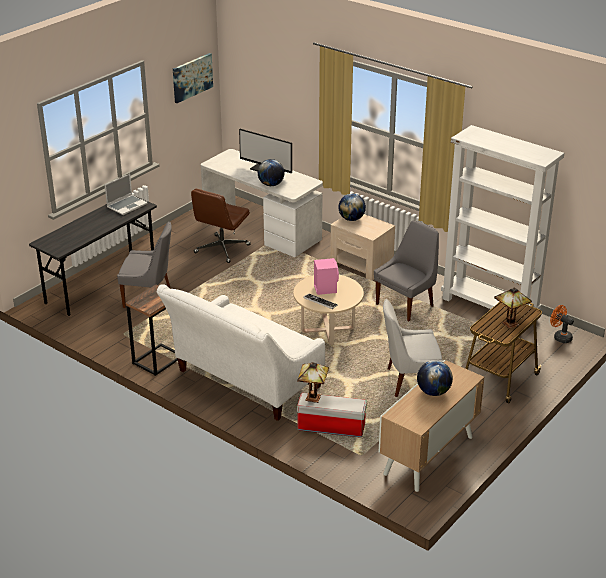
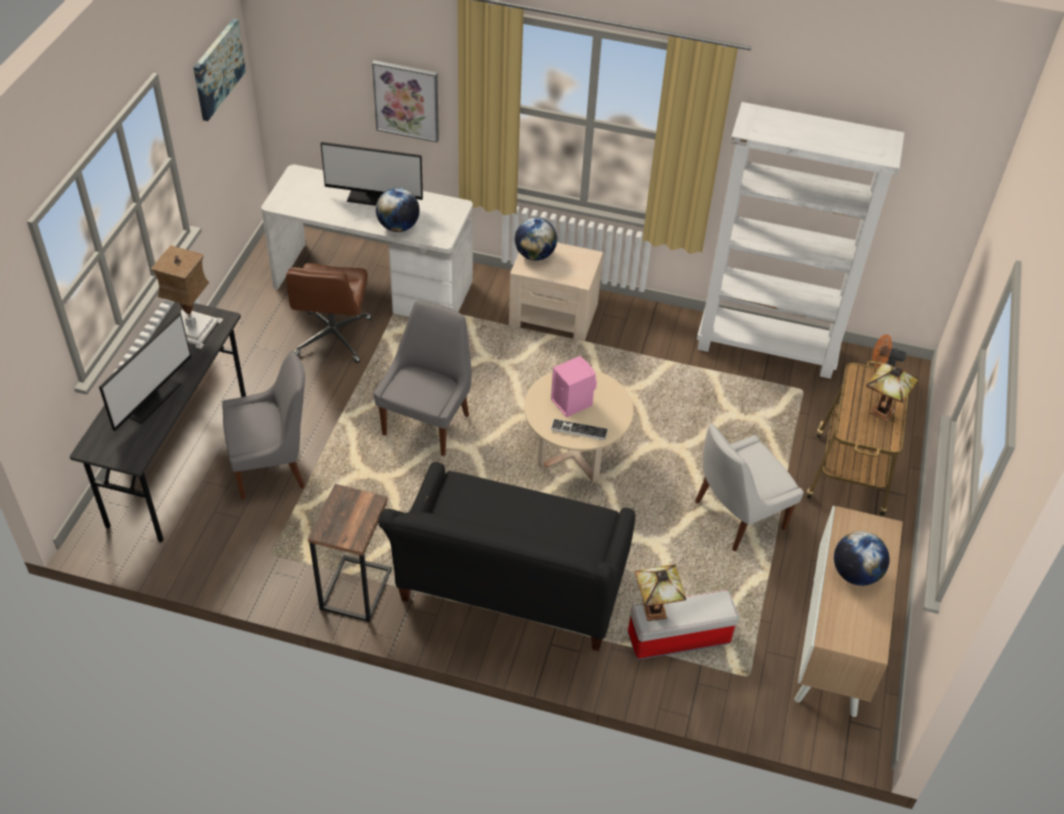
camera: 25 degrees left, 15 degrees up
(84, 229) = (148, 397): none -> monitor
(127, 205) = (191, 327): laptop -> table lamp
(244, 382) = (510, 593): white sofa -> black sofa
(296, 114) = (406, 100): none -> picture
(406, 304) = (655, 373): grey chair -> grey chair (428, 422)

